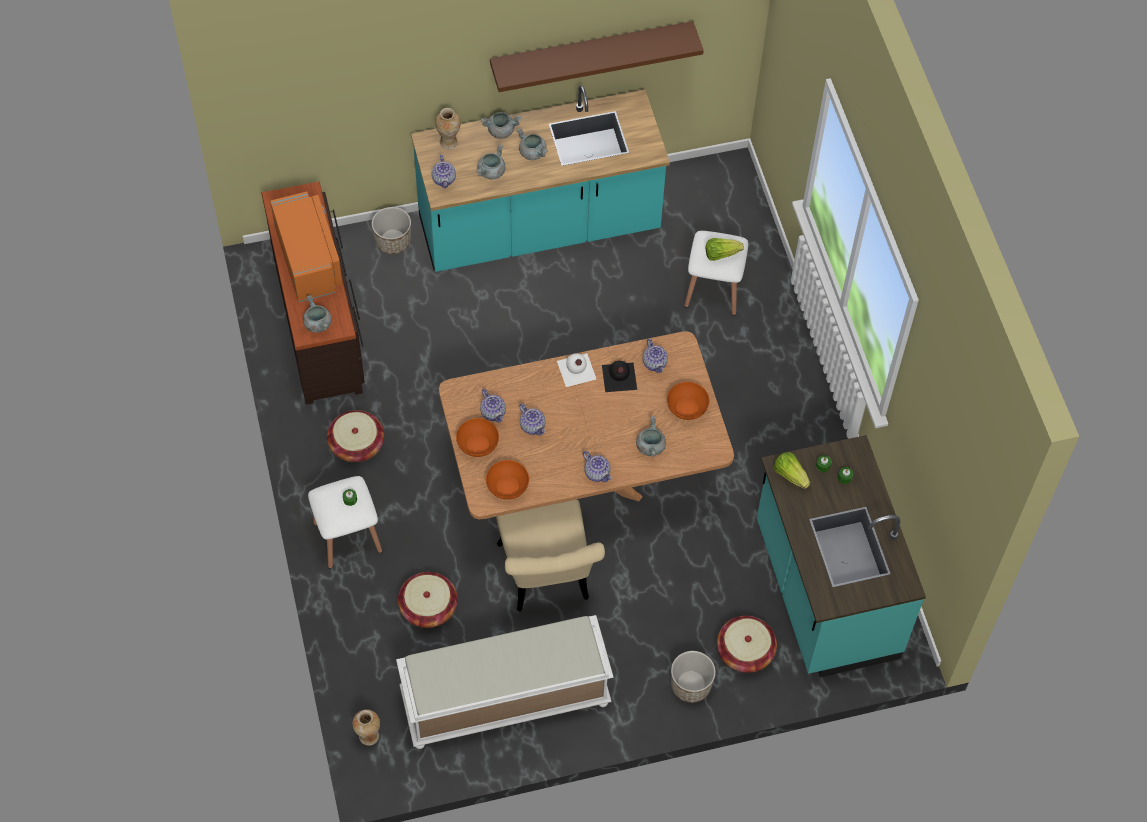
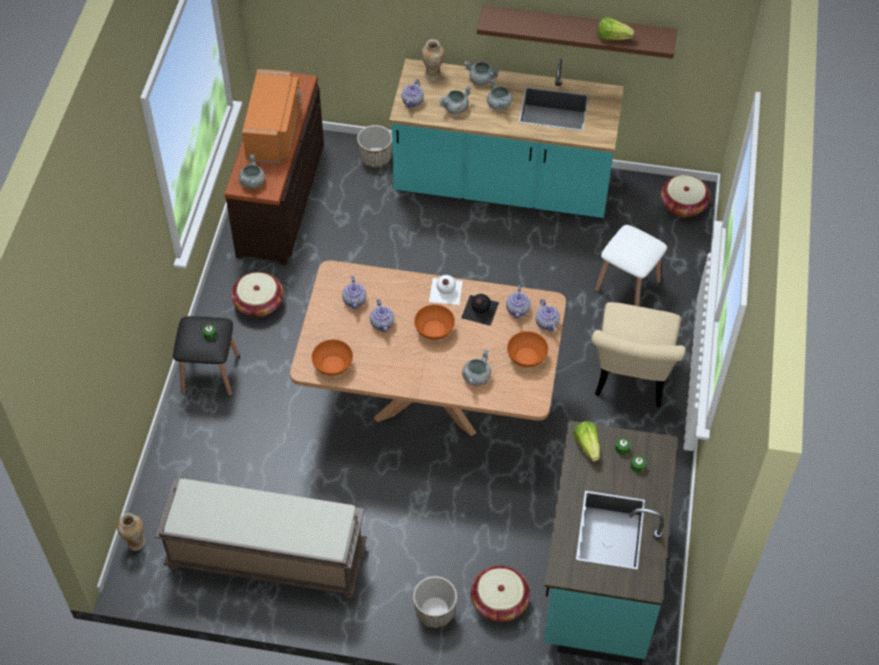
camera: 25 degrees right, 5 degrees down
(347, 537) = (210, 373): white stool -> black stool
(428, 607) = (244, 455): basket -> basket (683, 205)
(478, 444) = (327, 321): orange bowl -> orange bowl (434, 330)
(504, 700) = (265, 558): white bench -> brown bench
(546, 579) = (356, 471): beige chair -> beige chair (630, 380)
(597, 473) = (417, 382): teapot -> teapot (547, 323)
(721, 254) = (635, 248): lettuce -> lettuce (612, 37)

